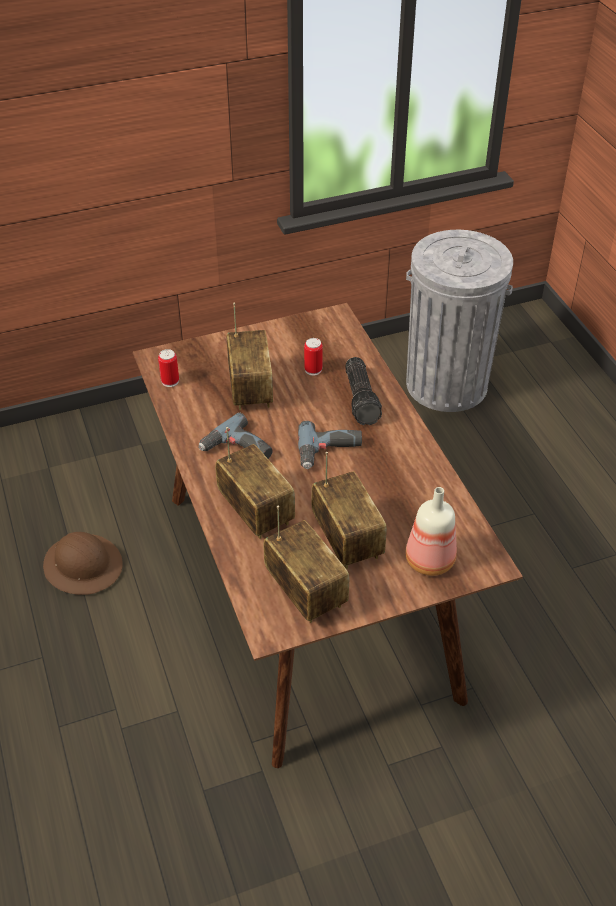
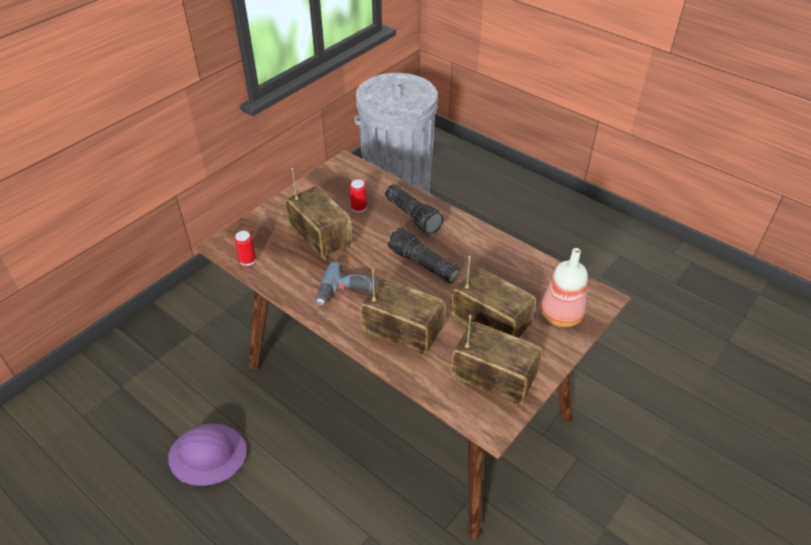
camera: 30 degrees left, 0 degrees up
(83, 565) = (208, 455): brown hard hat -> purple hard hat
(329, 452) = (422, 265): power drill -> flashlight

